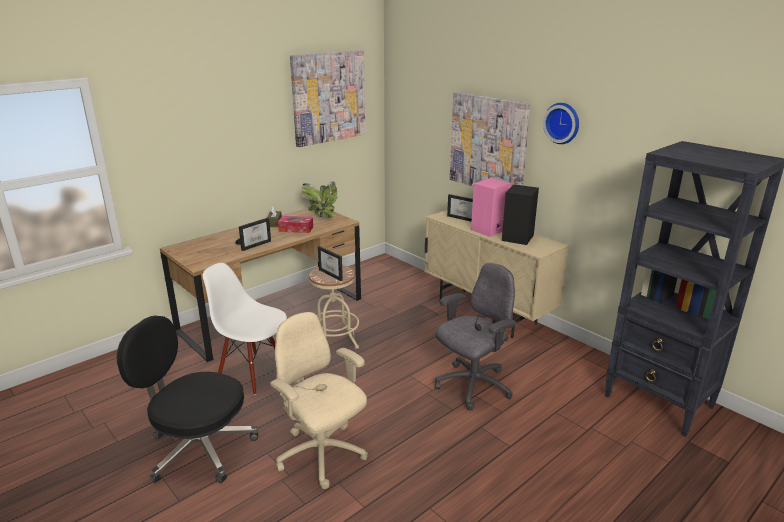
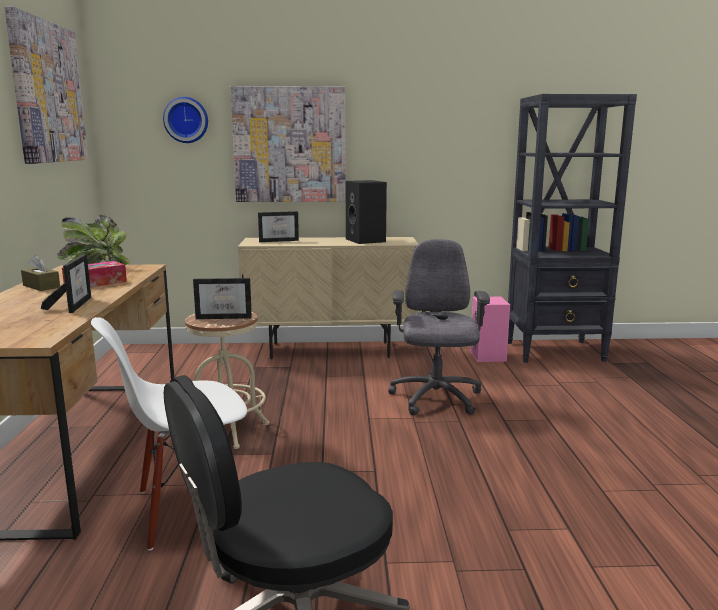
camera: 50 degrees left, 10 degrees down
(322, 455) = (443, 522): beige office chair -> none
(489, 230) = (327, 241): pink speaker -> pink speaker (489, 356)
(563, 123) = (388, 103): wall clock -> wall clock (186, 120)

